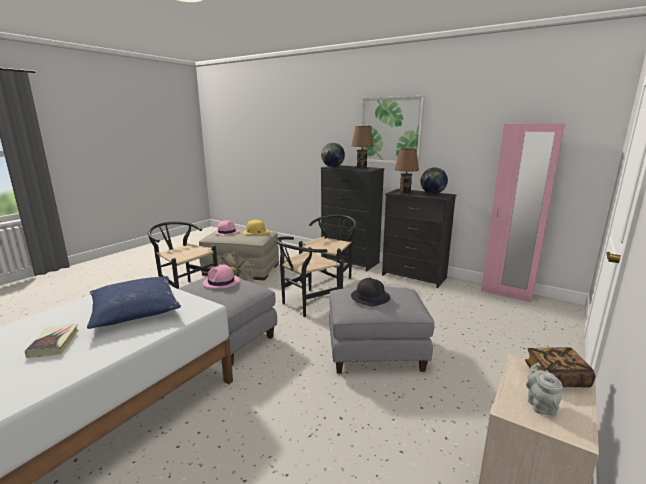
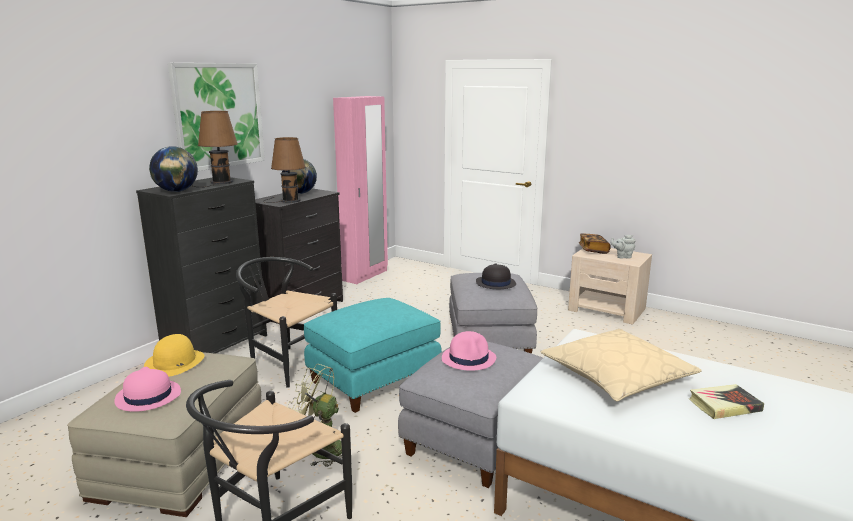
camera: 90 degrees left, 0 degrees up
(135, 310) = (617, 376): blue pillow -> beige pillow
(306, 305) = (374, 380): black chair -> turquoise ottoman

